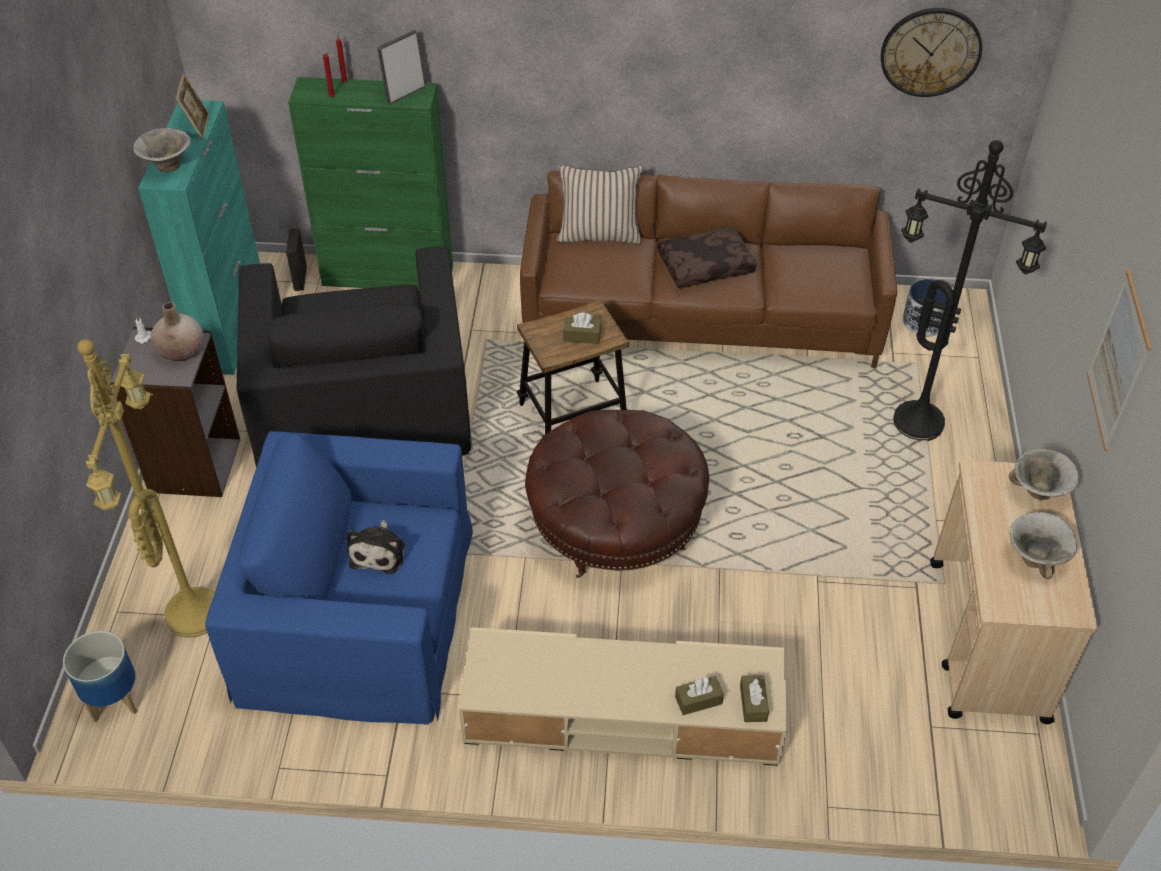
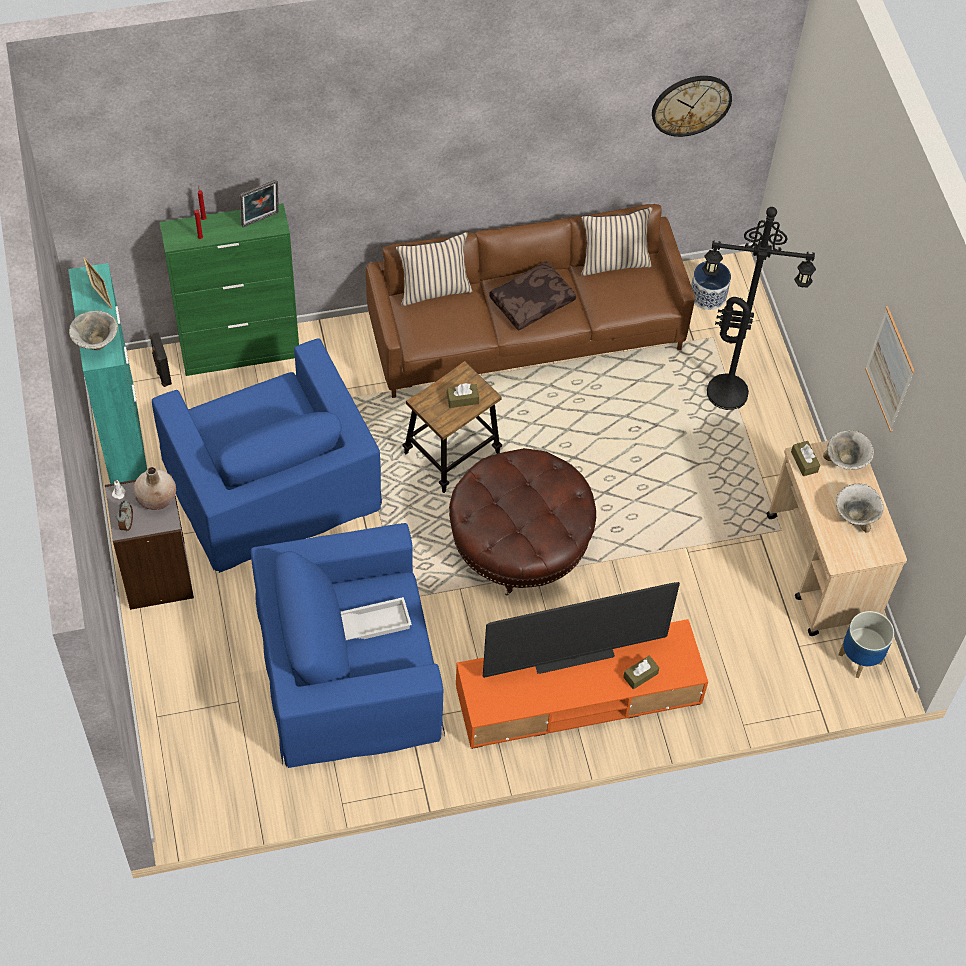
camera: 20 degrees left, 10 degrees up
(113, 700) = (190, 787): planter -> planter (859, 659)
(134, 369) = (126, 524): none -> alarm clock
(191, 611) = (216, 701): yellow floor lamp -> none
(361, 401) = (271, 481): black armchair -> blue armchair
(379, 552) = (370, 623): plush toy -> white tray
(404, 93) = (261, 220): picture frame -> picture frame turned 150 degrees counterclockwise
(619, 659) = (574, 659): none -> television
(622, 714) = (578, 695): beige tv stand -> orange tv stand
(753, 703) = (679, 667): brown tissue box -> brown tissue box (804, 462)
(813, 247) = (613, 262): none -> beige pillow

